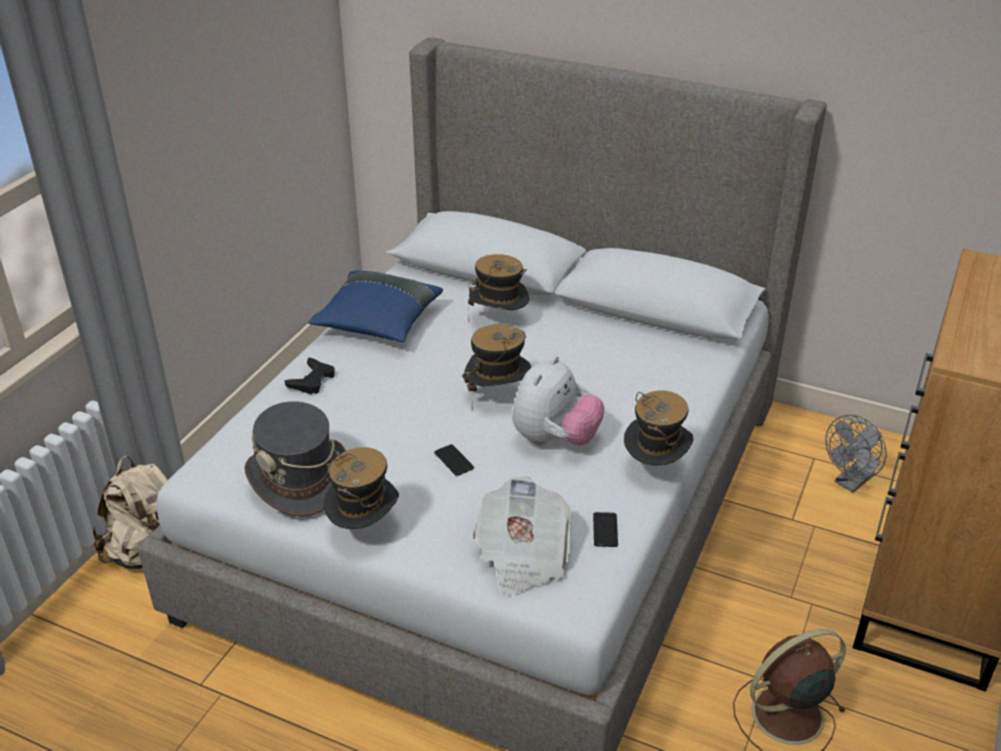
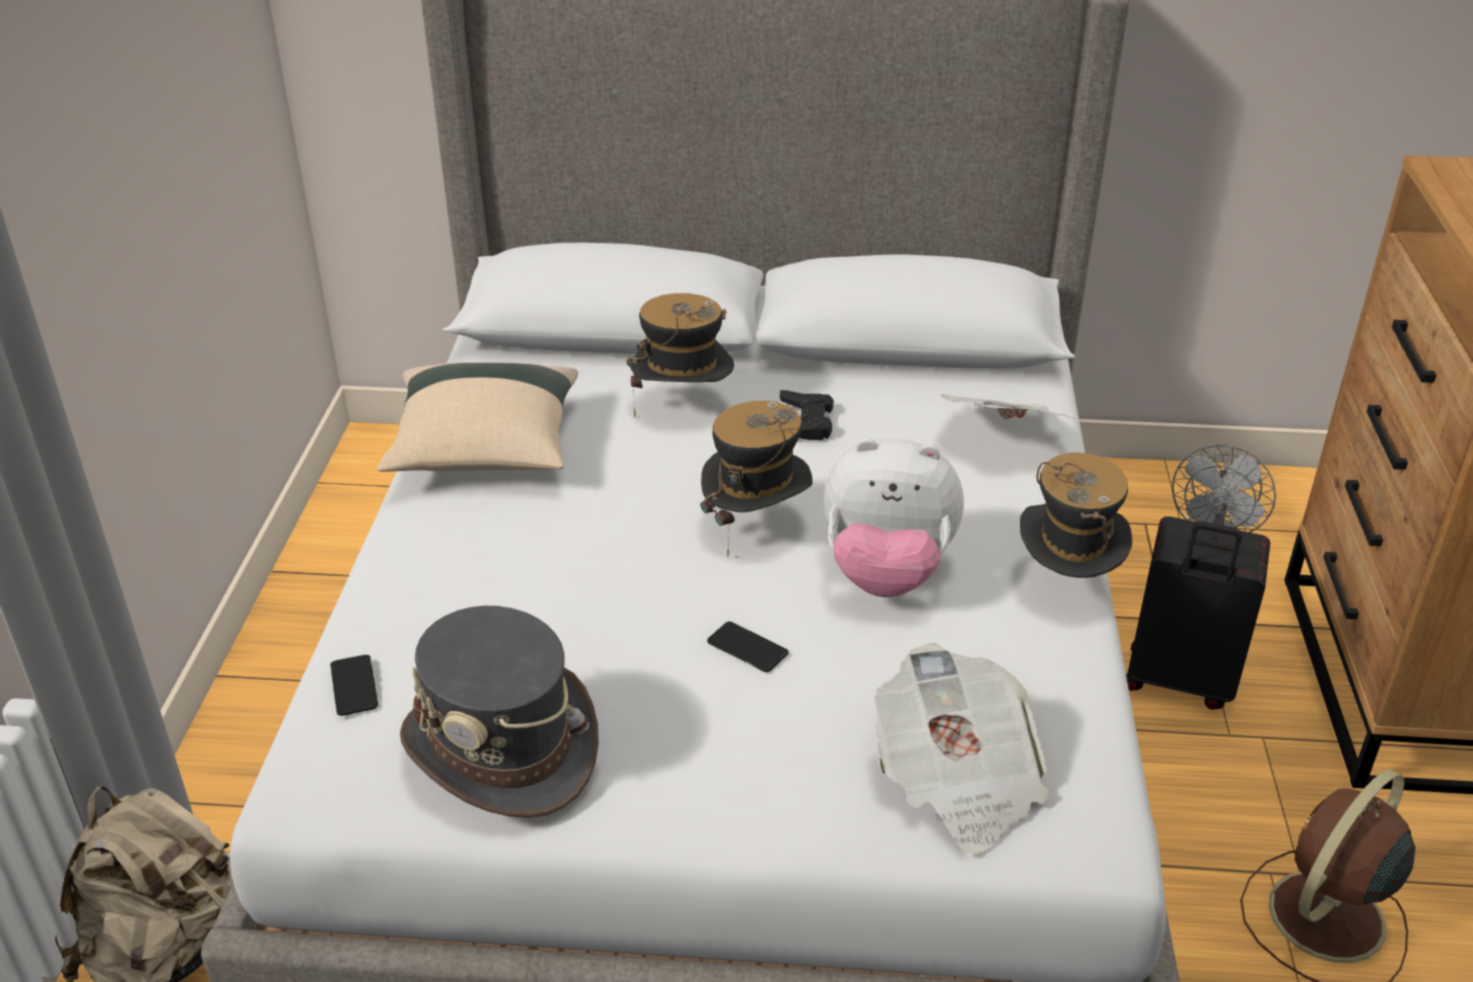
camera: 20 degrees left, 0 degrees up
(312, 380) = (425, 568): black game controller -> black game controller (805, 422)
(364, 530) = (667, 808): hat -> none
(378, 324) = (485, 449): blue pillow -> beige pillow
(555, 439) = (886, 574): plush toy -> plush toy turned 90 degrees clockwise
(605, 530) = (1056, 702): phone -> phone (354, 686)
(677, 377) = (1006, 436): none -> newspaper
(776, 558) = (1178, 682): none -> black suitcase

